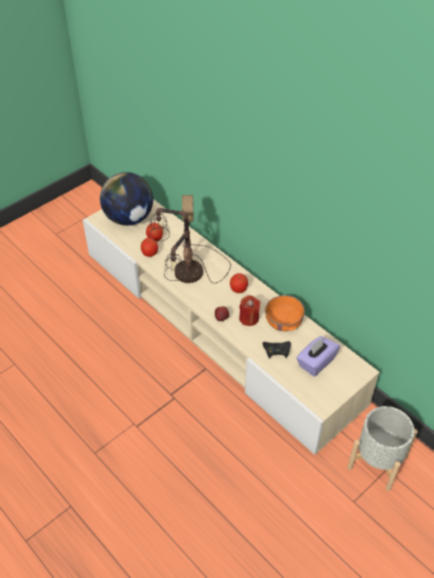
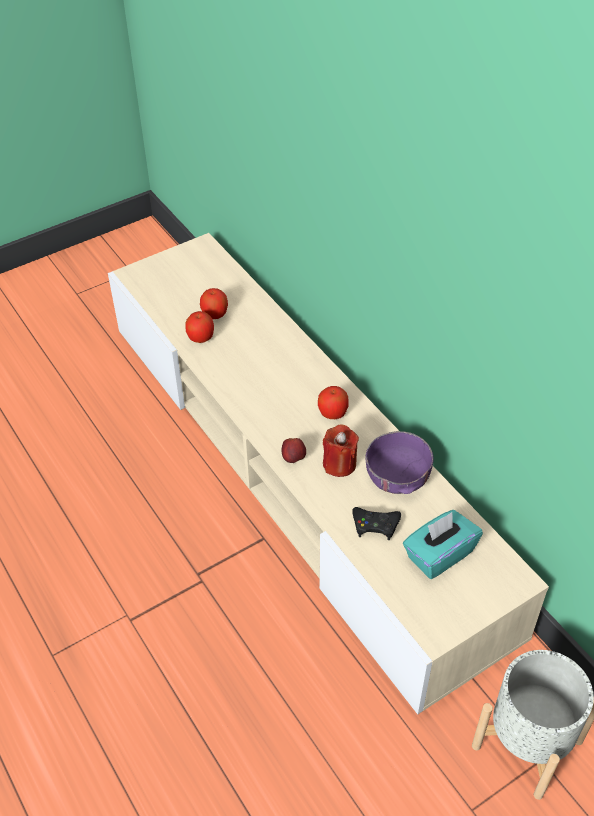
camera: 10 degrees right, 0 degrees up
(129, 218) = (181, 278): globe -> none
(187, 274) = (253, 378): table lamp -> none
(283, 321) = (397, 475): orange bowl -> purple bowl
(316, 362) = (439, 555): purple tissue box -> turquoise tissue box

